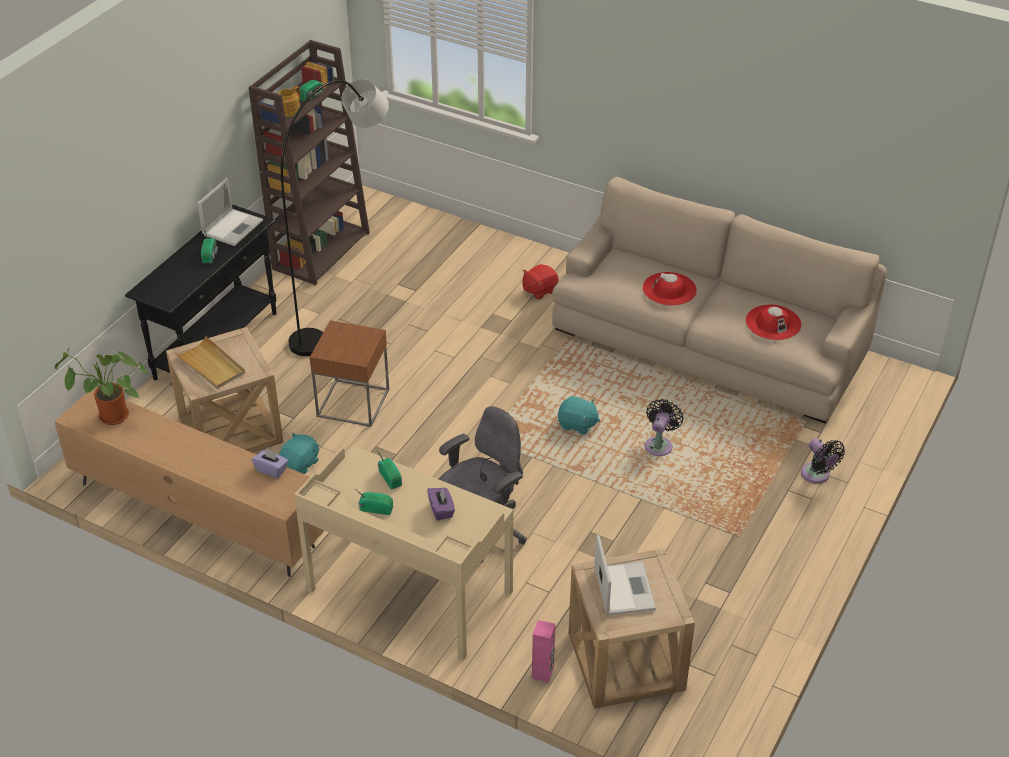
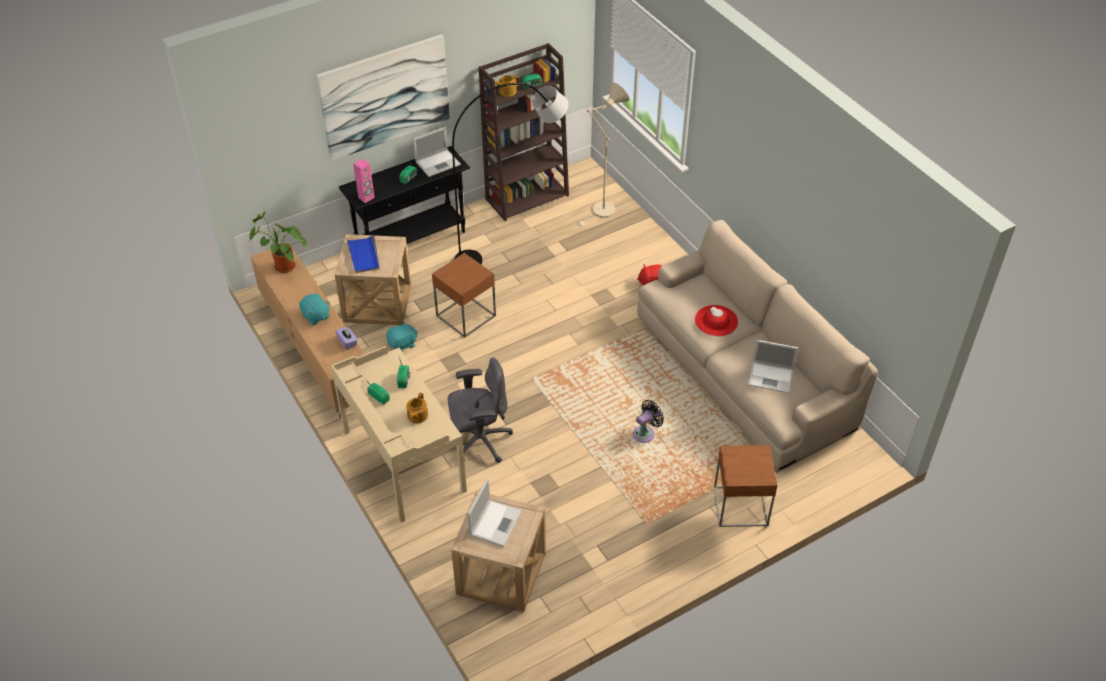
camera: 30 degrees right, 5 degrees up
(159, 152) = (385, 97): none -> picture
(211, 365) = (364, 255): beige tray -> blue tray
(420, 238) = (600, 212): none -> beige floor lamp
(441, 510) = (417, 415): purple tissue box -> teapot
(543, 673) = (443, 555): pink speaker -> pink speaker (366, 198)
(577, 424) = (600, 394): turquoise plush toy -> turquoise plush toy (316, 316)
(773, 322) = (771, 377): red hat -> laptop
(817, 475) = (740, 506): black fan -> brown side table

